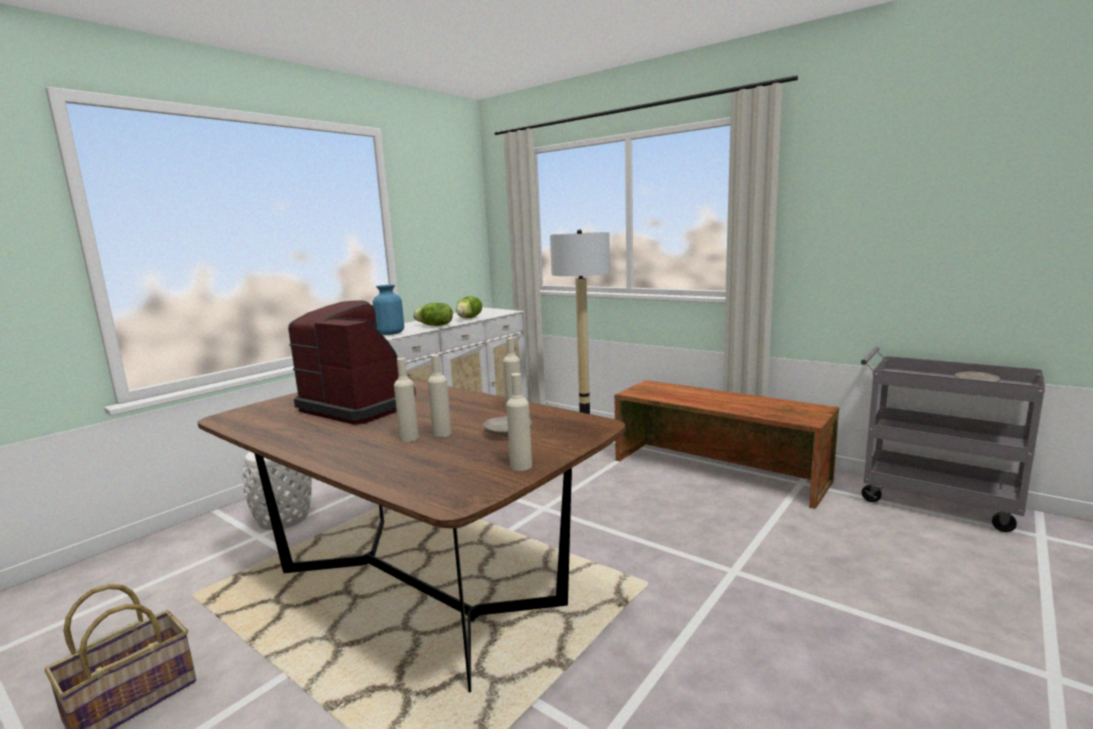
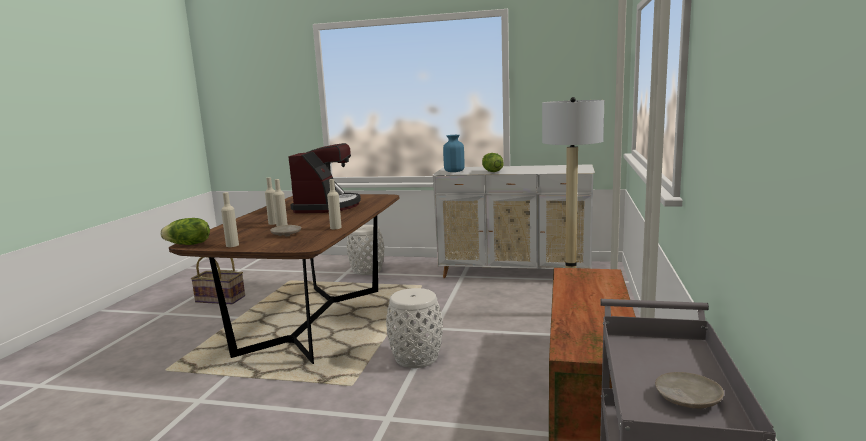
camera: 65 degrees right, 0 degrees up
(469, 318) = (533, 170): lettuce -> lettuce (188, 244)
(609, 532) = (416, 358): none -> white stool

